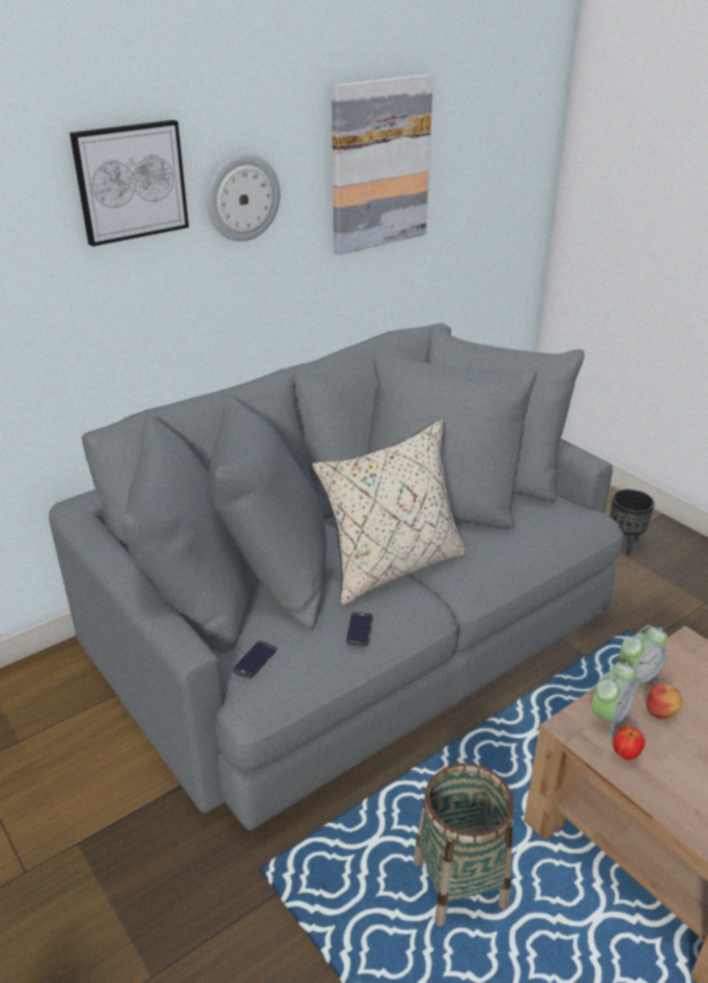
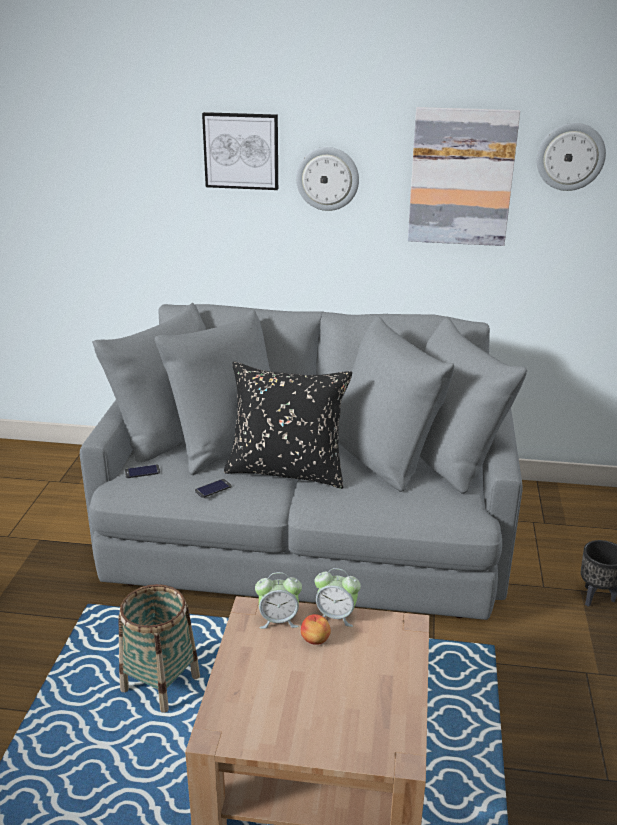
camera: 45 degrees right, 5 degrees down
(391, 566) = (287, 471): beige pillow -> black pillow
(470, 121) = (570, 156): none -> wall clock
(625, 754) = (252, 641): apple -> none

